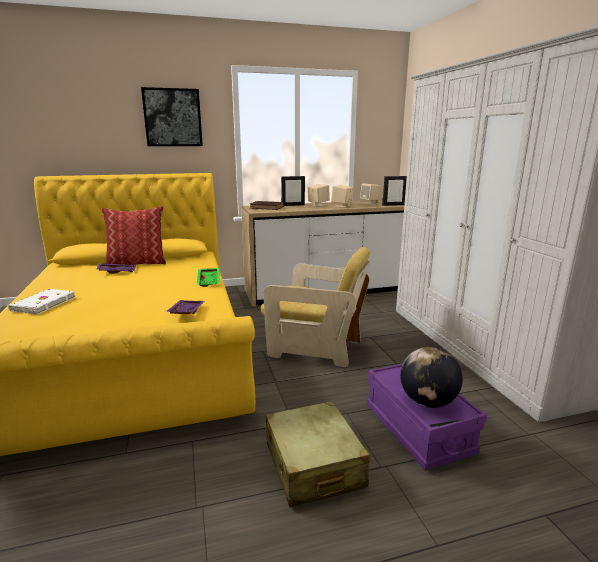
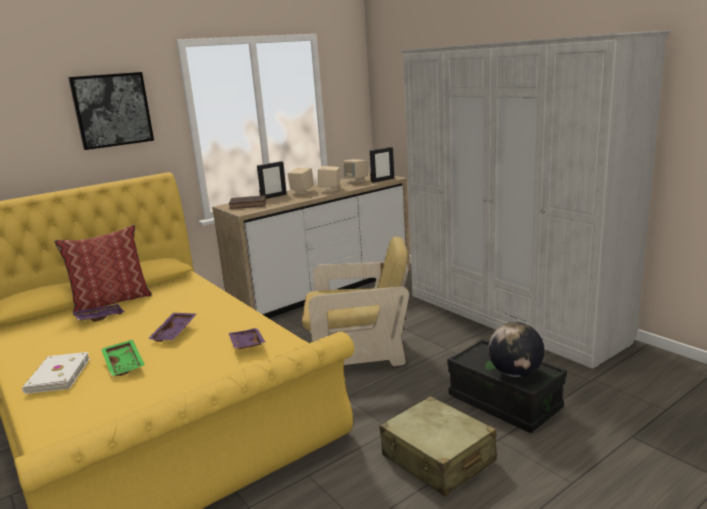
camera: 20 degrees left, 0 degrees up
(149, 292) = (175, 332): none -> purple tray
(209, 281) = (231, 305): green tray -> green tray (125, 363)
(418, 429) = (504, 402): purple storage box -> black storage box

